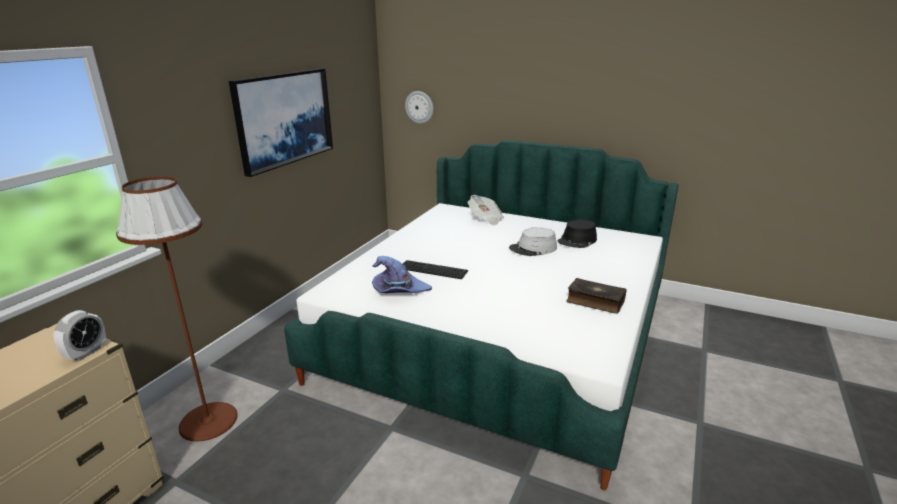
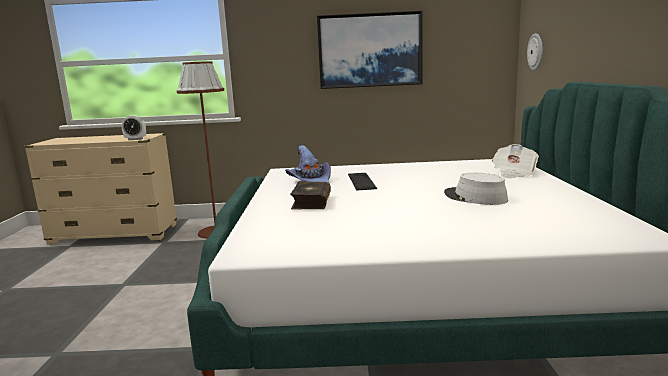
camera: 65 degrees right, 10 degrees down
(577, 240) = (544, 208): black hat -> none
(595, 301) = (380, 236): book -> book (310, 202)

